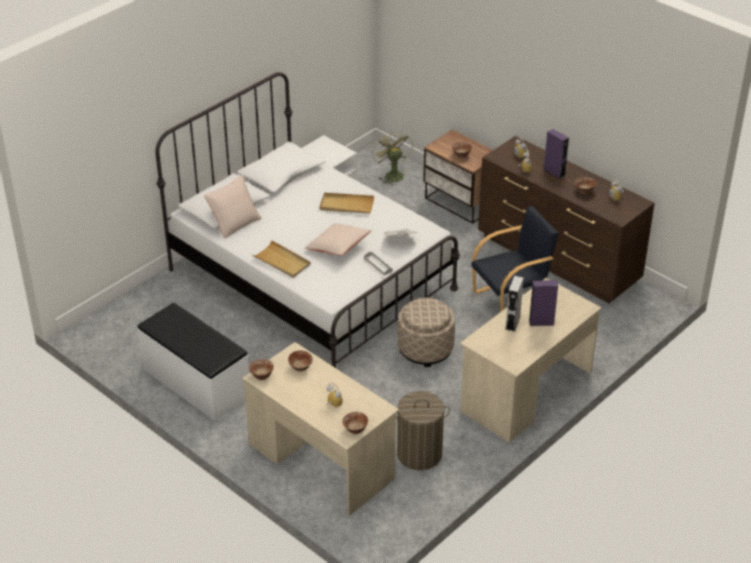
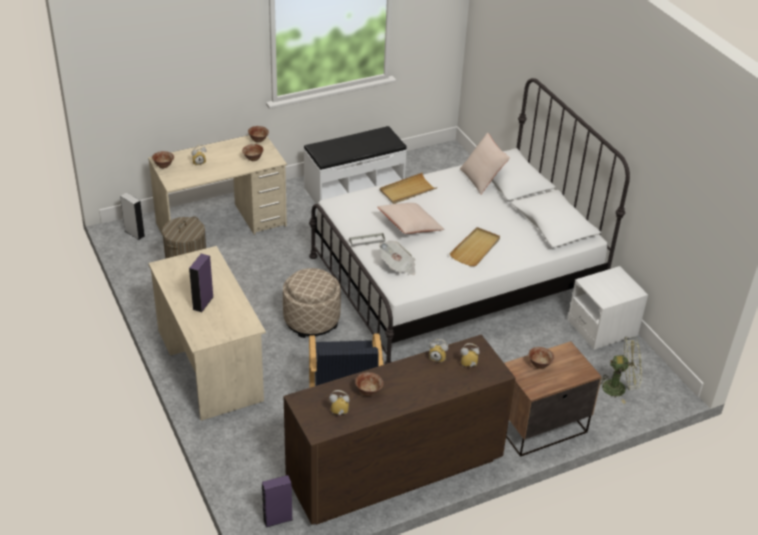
camera: 110 degrees right, 0 degrees up
(512, 322) = (217, 285): grey speaker -> grey speaker (134, 233)
(554, 172) = (419, 381): purple speaker -> purple speaker (277, 519)

